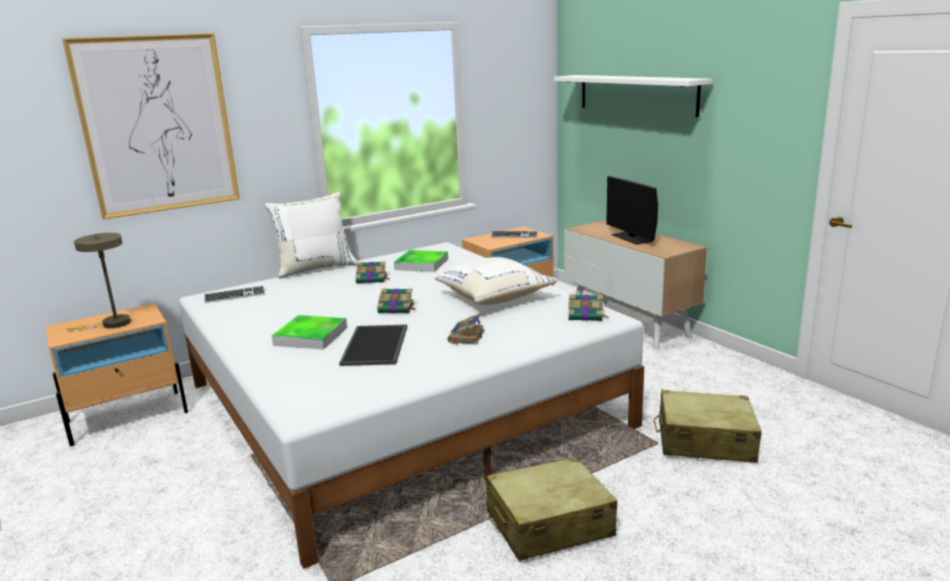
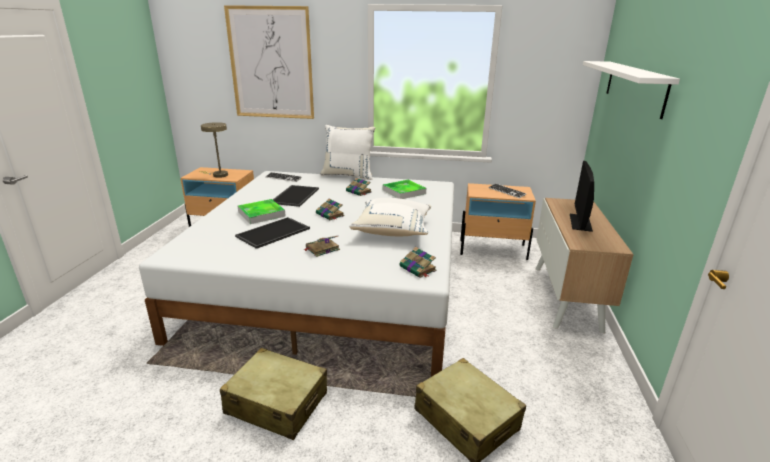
camera: 40 degrees right, 5 degrees up
(302, 307) = (294, 195): none -> tray

